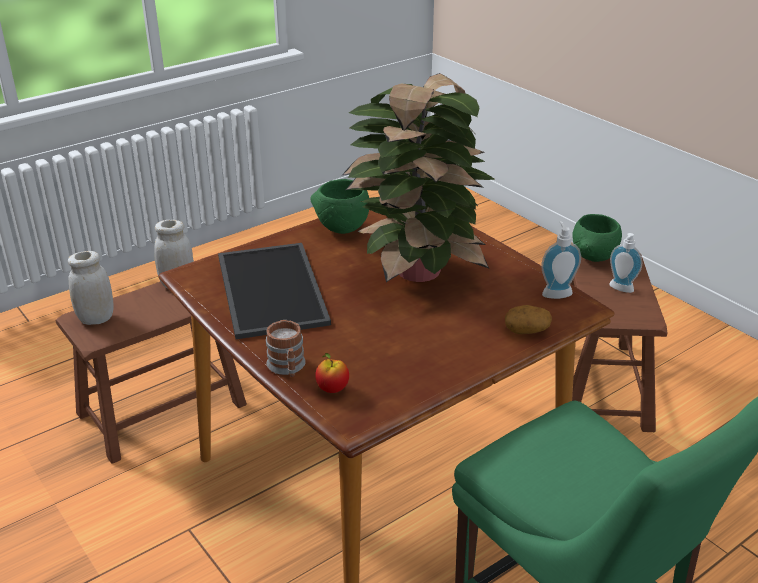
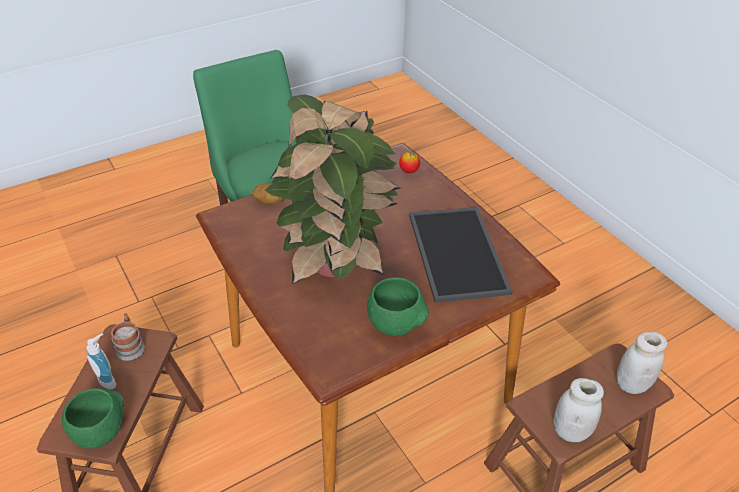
camera: 175 degrees left, 10 degrees up
(287, 367) = (438, 187): mug -> mug (130, 346)
(556, 292) = (229, 231): soap dispenser -> none

